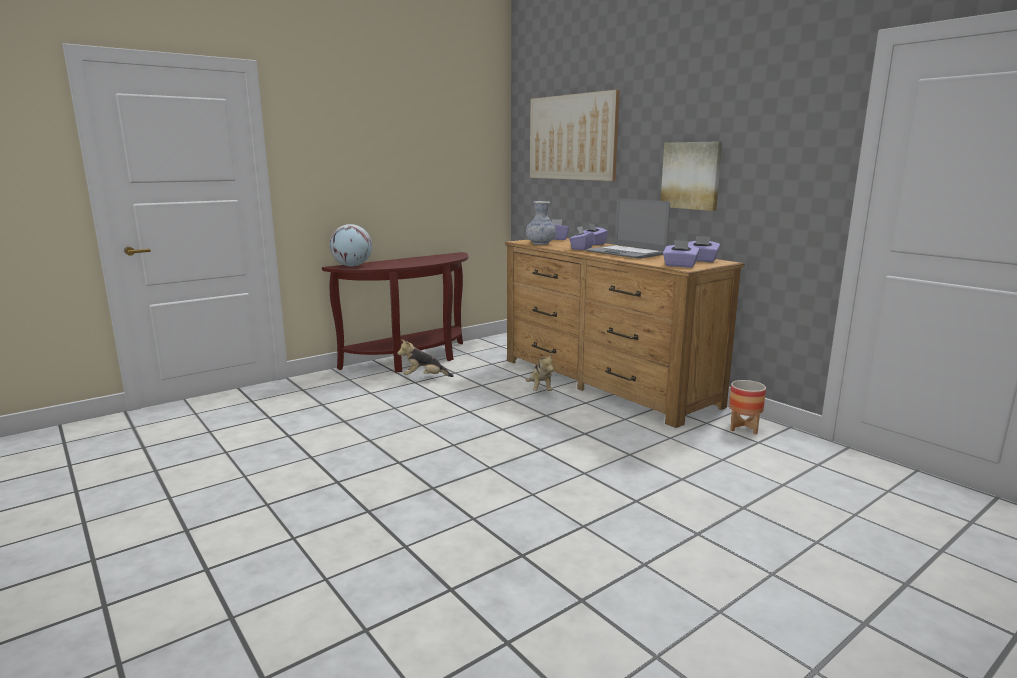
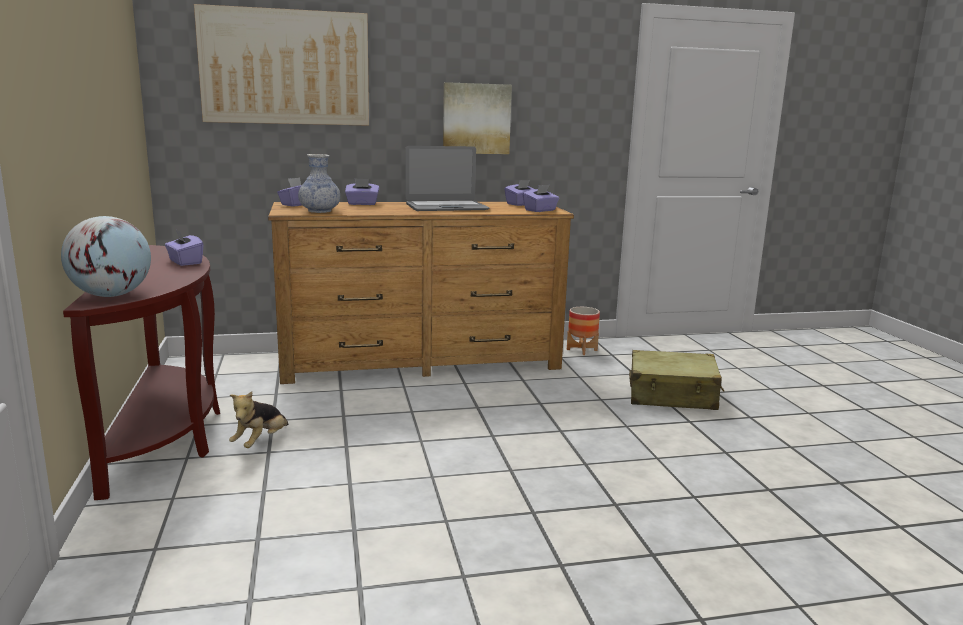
camera: 65 degrees left, 0 degrees up
(540, 389) = (402, 392): plush toy -> none
(581, 248) = (388, 209): purple tissue box -> purple tissue box (185, 262)
(693, 484) = (672, 395): none -> beige suitcase

